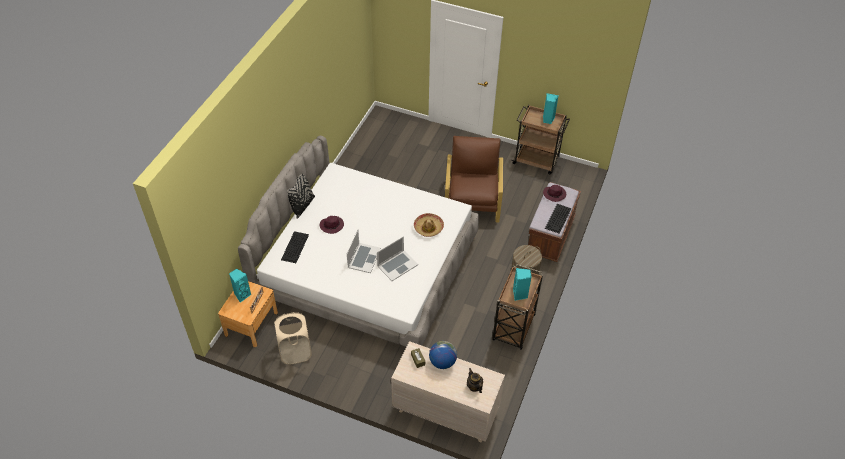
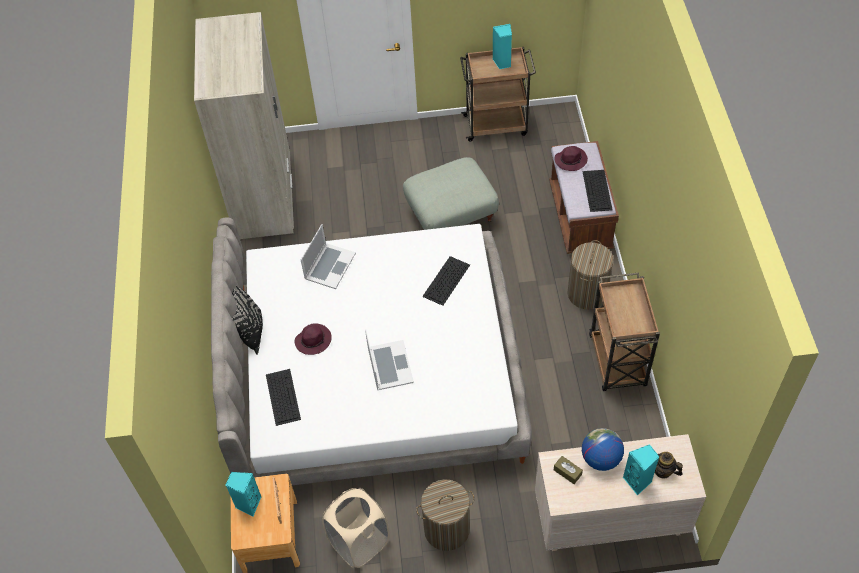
camera: 25 degrees left, 5 degrees up
(347, 369) = (446, 529): none -> laundry basket
(372, 143) = (264, 196): none -> beige wardrobe
(397, 265) = (441, 353): laptop -> laptop (329, 266)
(428, 228) = (446, 281): hat -> keyboard
(472, 200) = (451, 215): brown armchair -> grey ottoman
(520, 294) = (632, 316): turquoise speaker -> turquoise speaker (638, 481)

